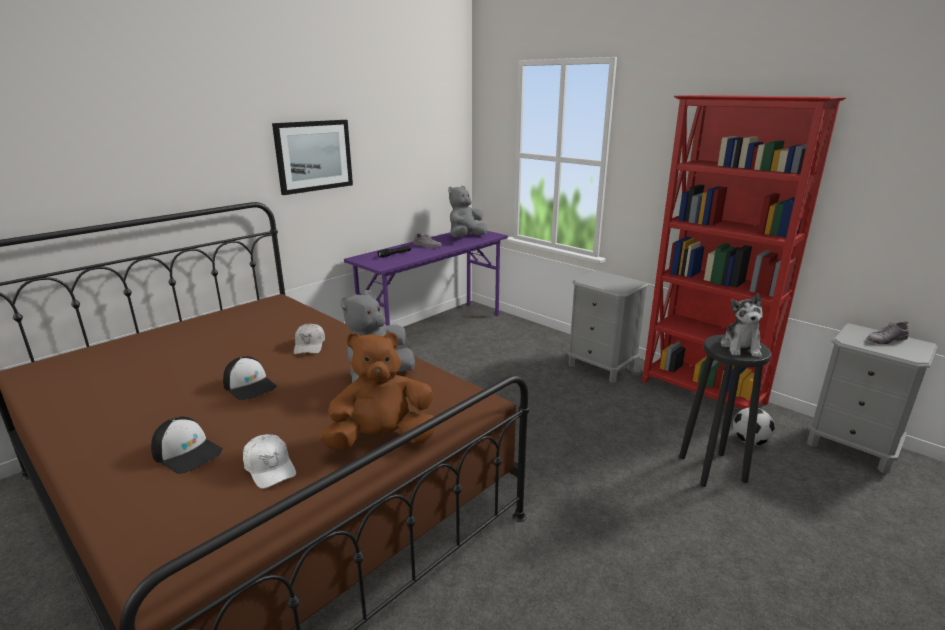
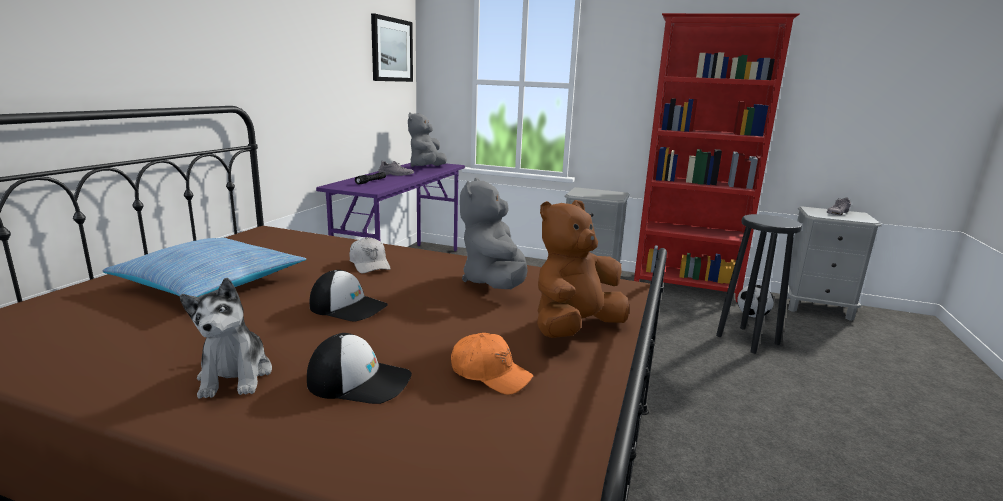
camera: 25 degrees left, 5 degrees down
(193, 348) = (211, 283): none -> pillow
(270, 468) = (490, 374): white cap -> orange cap
(314, 156) = (287, 60): picture -> picture (391, 50)
(741, 347) = (775, 220): plush toy -> plush toy (235, 376)

